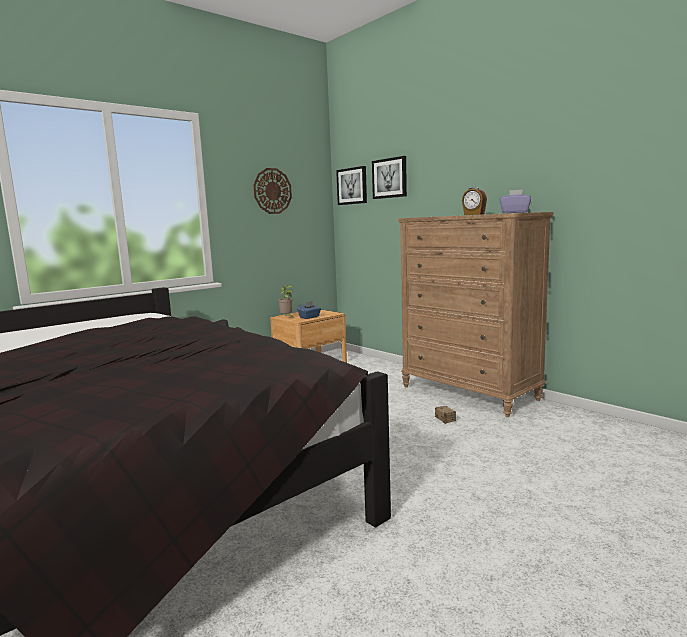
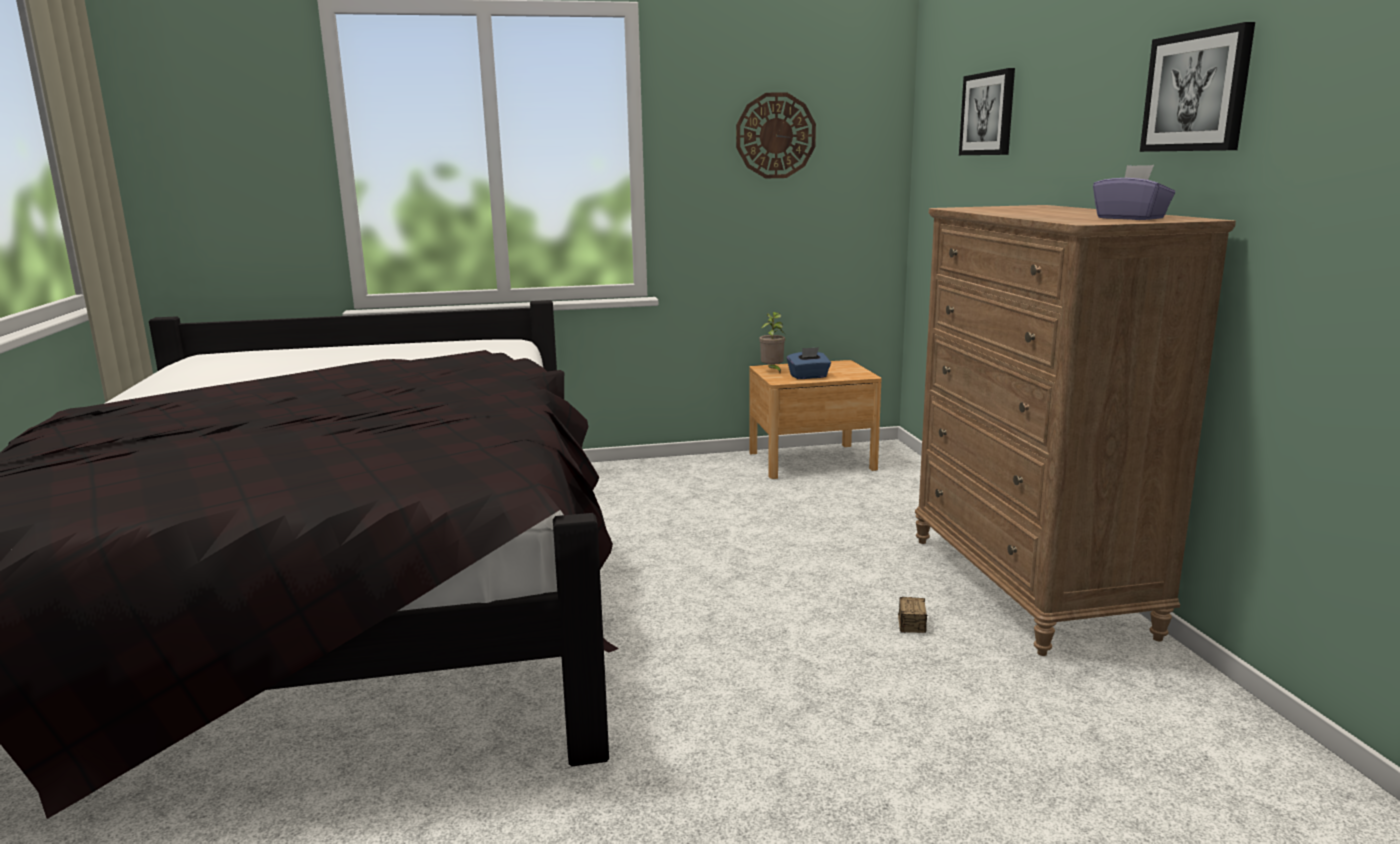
camera: 30 degrees right, 5 degrees up
(352, 186) = (937, 125): picture -> picture (1197, 92)
(474, 214) = (1058, 214): alarm clock -> none

